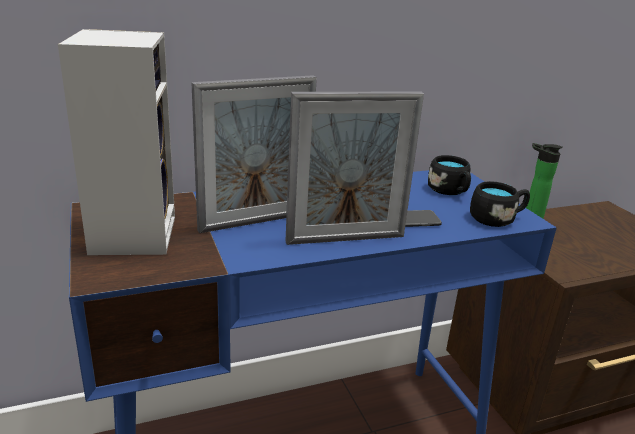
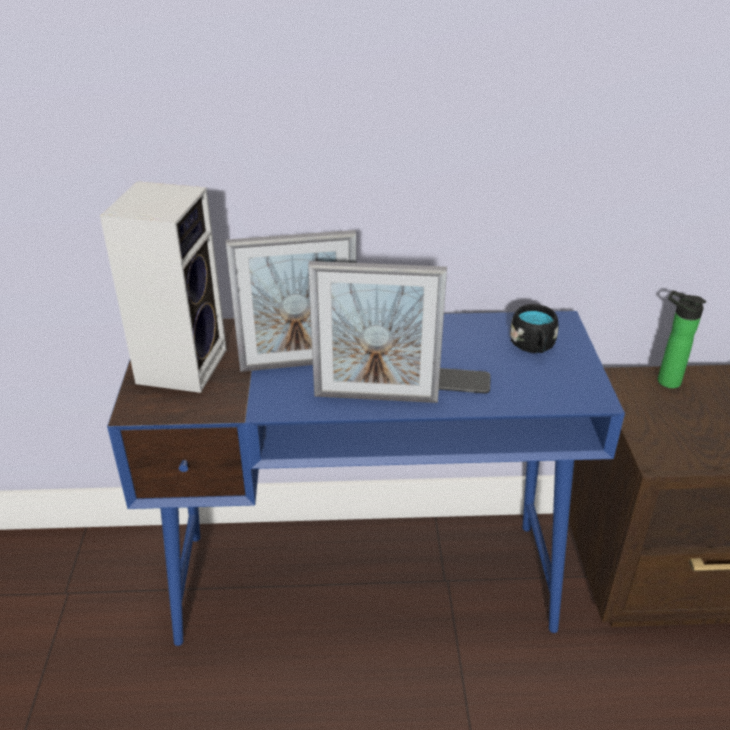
camera: 20 degrees right, 10 degrees up
(497, 219) = (560, 392): black mug -> none

